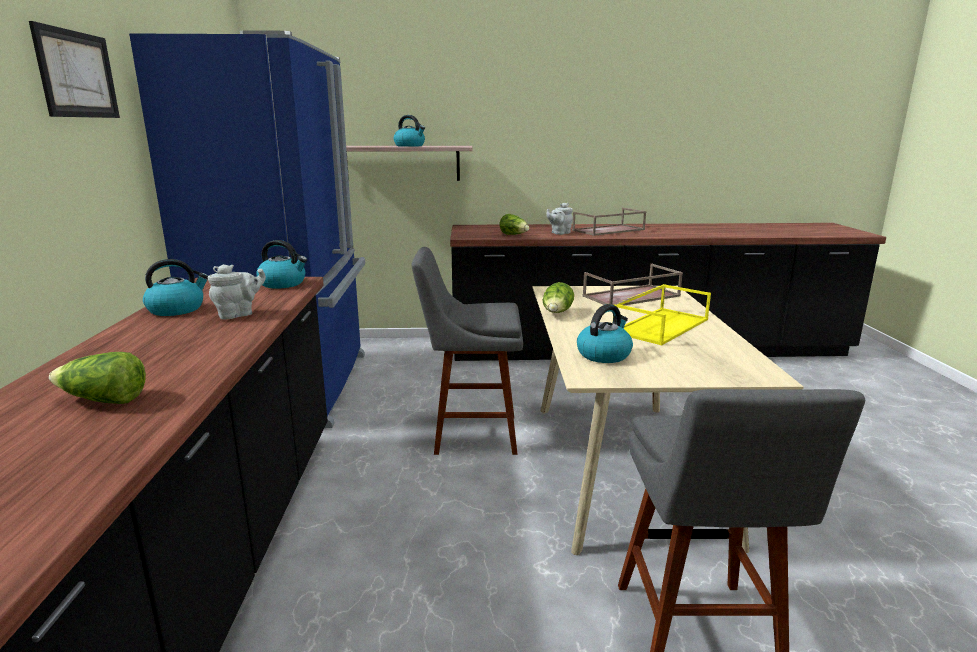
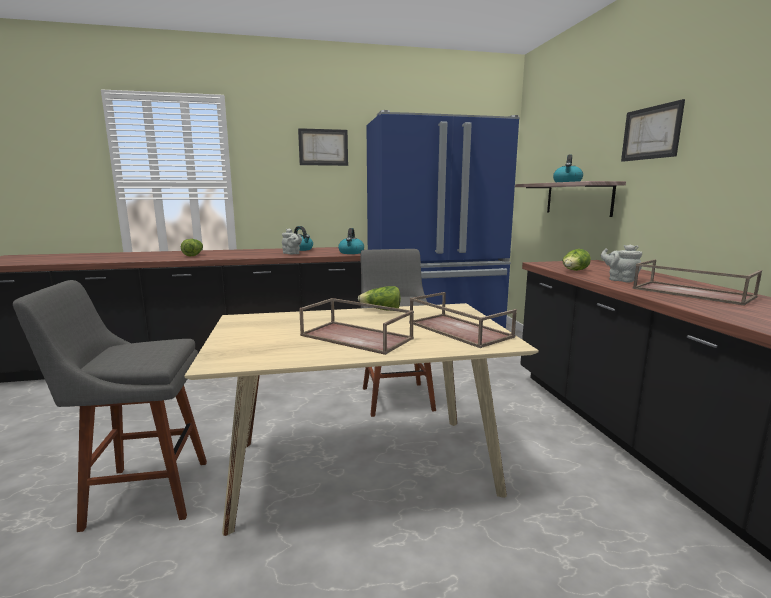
camera: 80 degrees right, 5 degrees down
(495, 102) = (651, 133): none -> picture
(604, 354) = (279, 321): kettle -> none
(660, 325) = (357, 337): yellow tray -> brown tray

